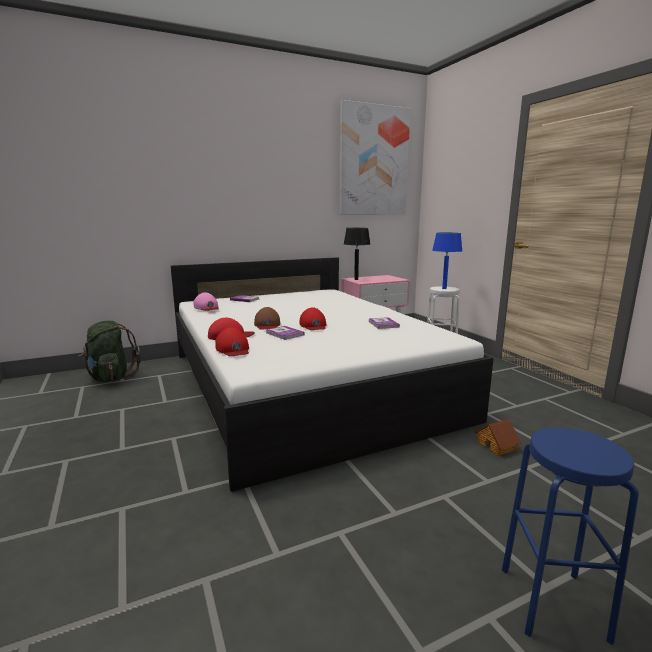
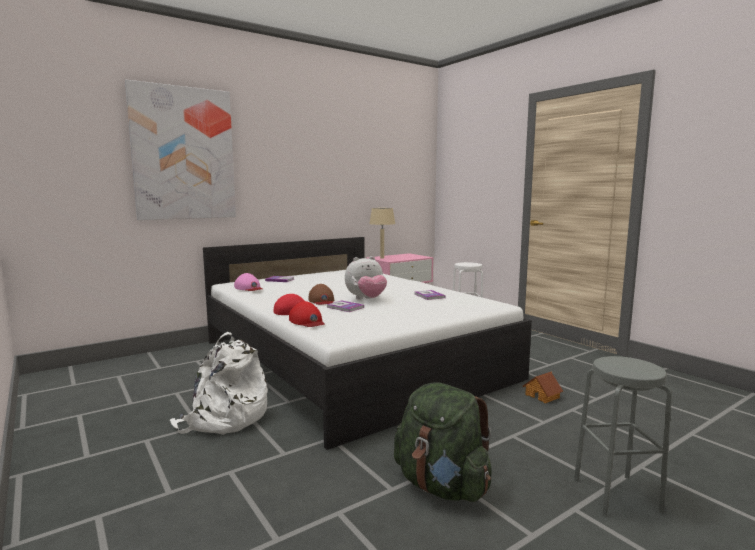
camera: 10 degrees left, 5 degrees down
(110, 378) = (144, 366): green backpack -> green backpack (442, 486)
(149, 442) = (224, 419): none -> white backpack
(313, 325) = (366, 299): red cap -> plush toy
(356, 279) = (382, 258): black table lamp -> beige table lamp
(373, 161) = (393, 145): picture -> picture (183, 154)
(444, 288) = (468, 264): blue table lamp -> none
(553, 603) = (616, 495): blue stool -> grey stool

